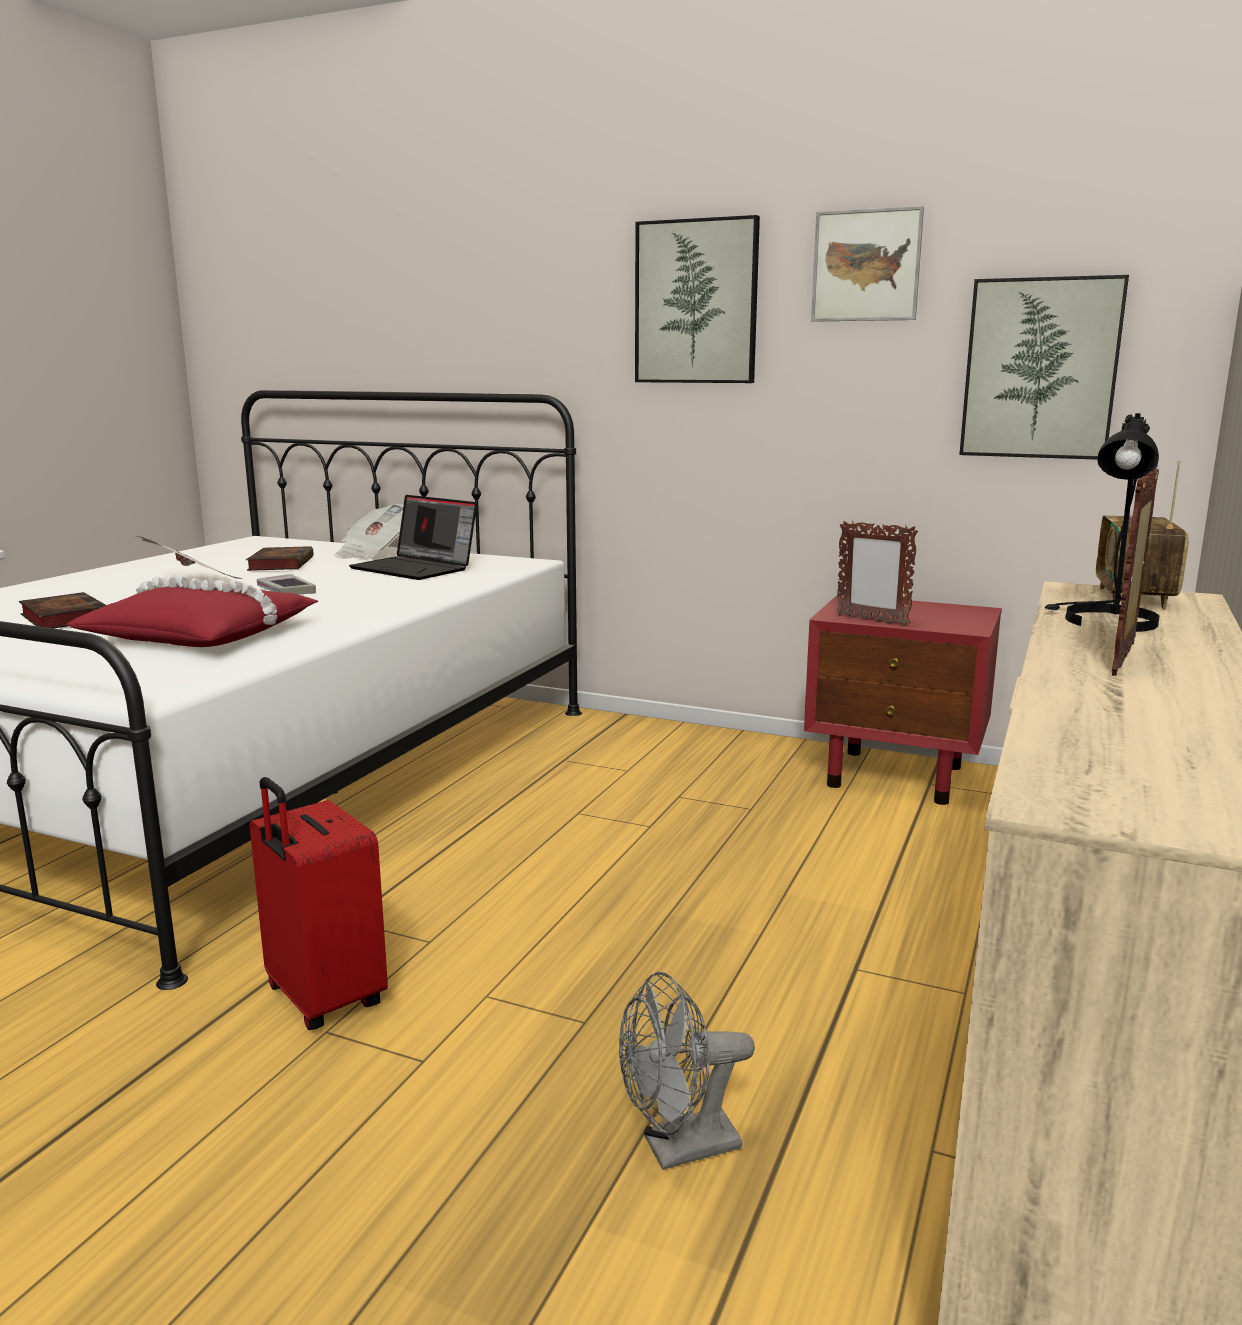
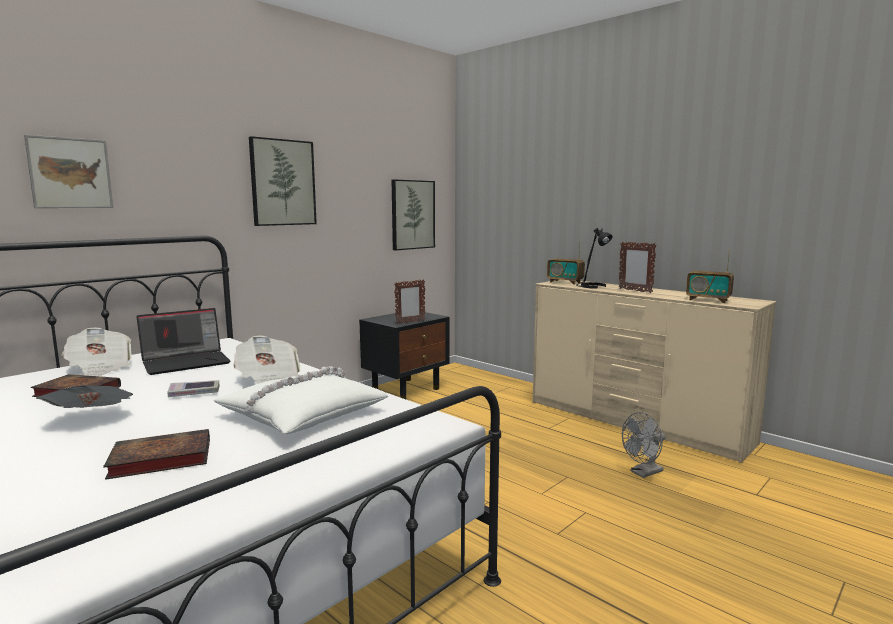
camera: 70 degrees left, 5 degrees down
(202, 634) = (302, 414): red pillow -> white pillow
(322, 999) = (529, 533): red suitcase -> none
(351, 603) = (268, 380): none -> newspaper
(678, 1149) = (643, 473): grey fan -> grey fan turned 60 degrees clockwise
(866, 265) = (354, 170): picture -> picture (70, 173)
(897, 776) = (406, 389): red nightstand -> black nightstand
(1088, 744) = (708, 300): none -> radio

